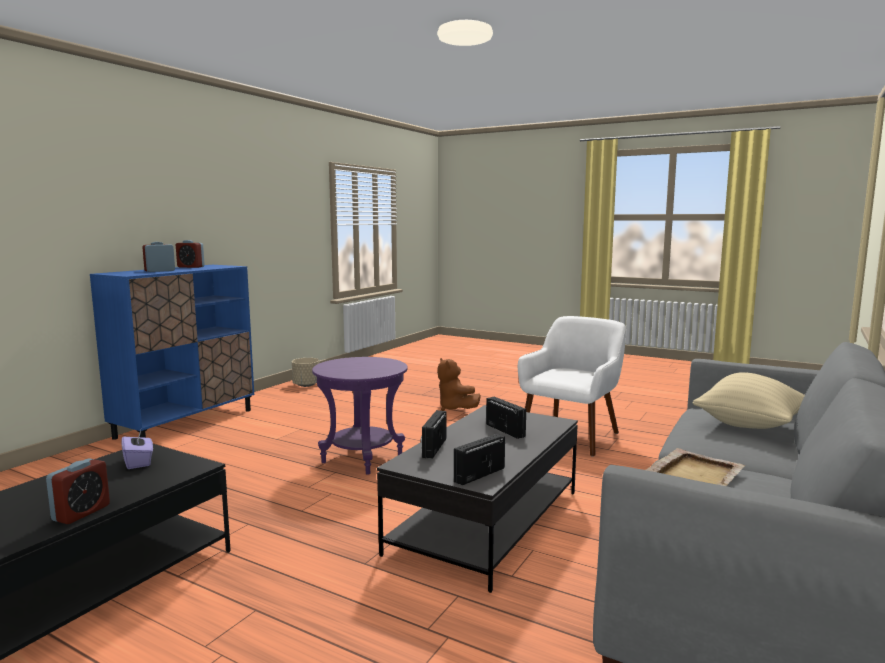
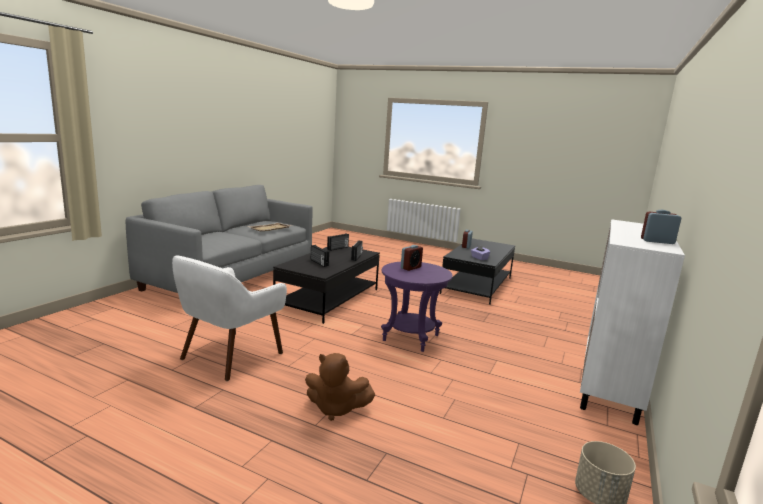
camera: 175 degrees right, 5 degrees up
(160, 271) = (636, 229): alarm clock -> alarm clock (410, 268)
(186, 423) = (609, 384): blue cabinet -> white cabinet
(455, 408) = (336, 409): brown plush toy -> brown plush toy turned 135 degrees clockwise
(750, 425) = (205, 239): beige pillow -> none

